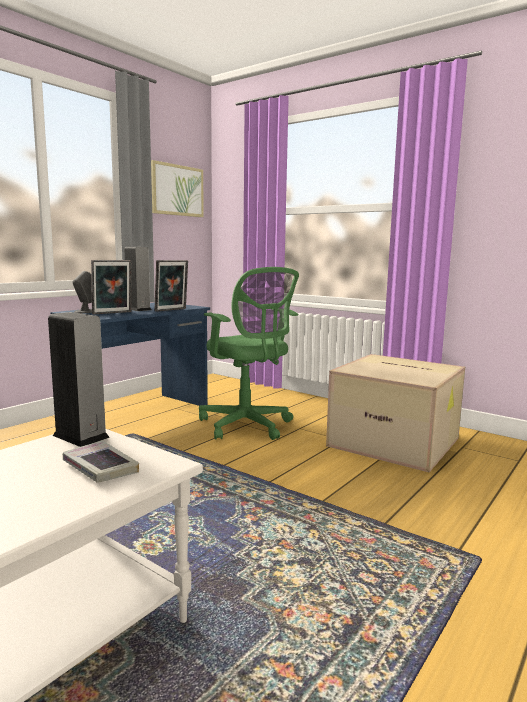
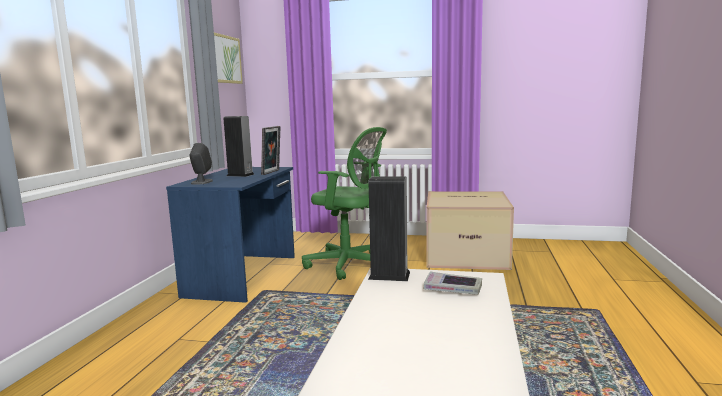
camera: 25 degrees left, 0 degrees up
(113, 313) = (231, 180): picture frame -> none

